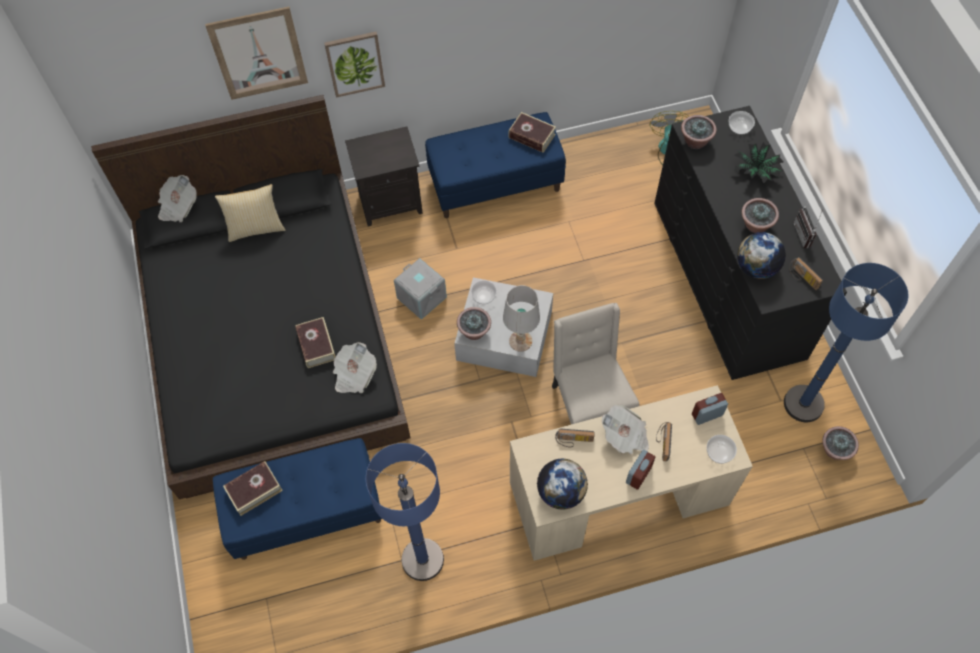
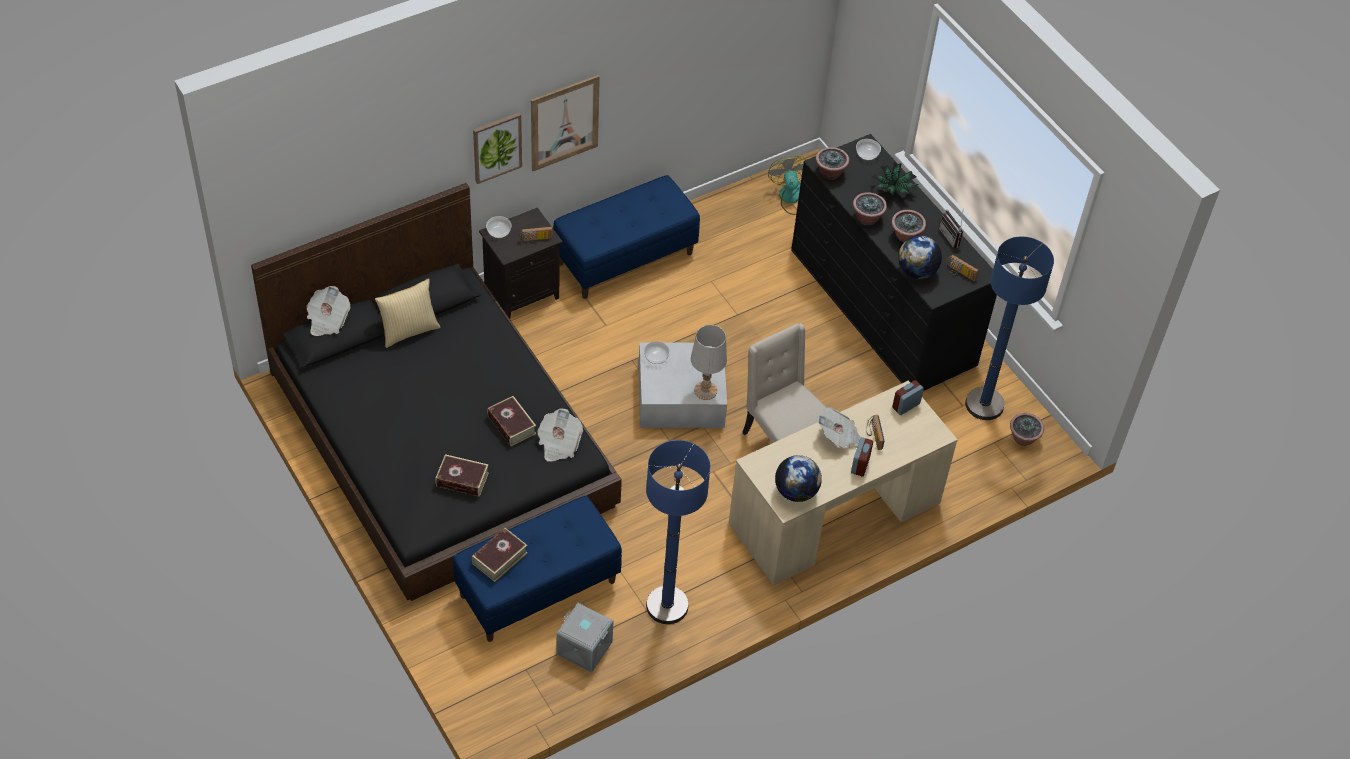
camera: 20 degrees left, 10 degrees down
(258, 53) = (415, 148): picture -> picture (564, 123)
(421, 298) = (585, 377): grey storage box -> grey storage box (583, 648)
(474, 331) = (657, 390): potted plant -> potted plant (867, 218)
(532, 136) = (660, 200): book -> book (462, 479)
(574, 441) = (794, 449): radio -> radio (536, 240)
(719, 453) = (925, 434): bowl -> bowl (498, 232)

